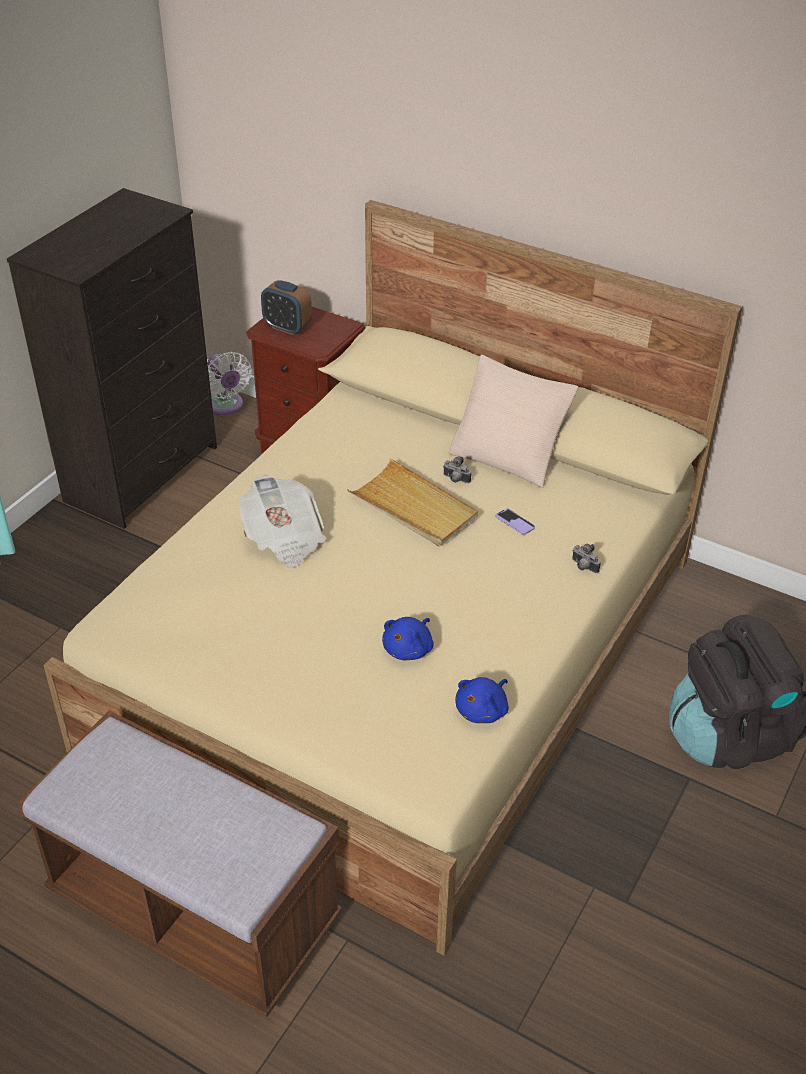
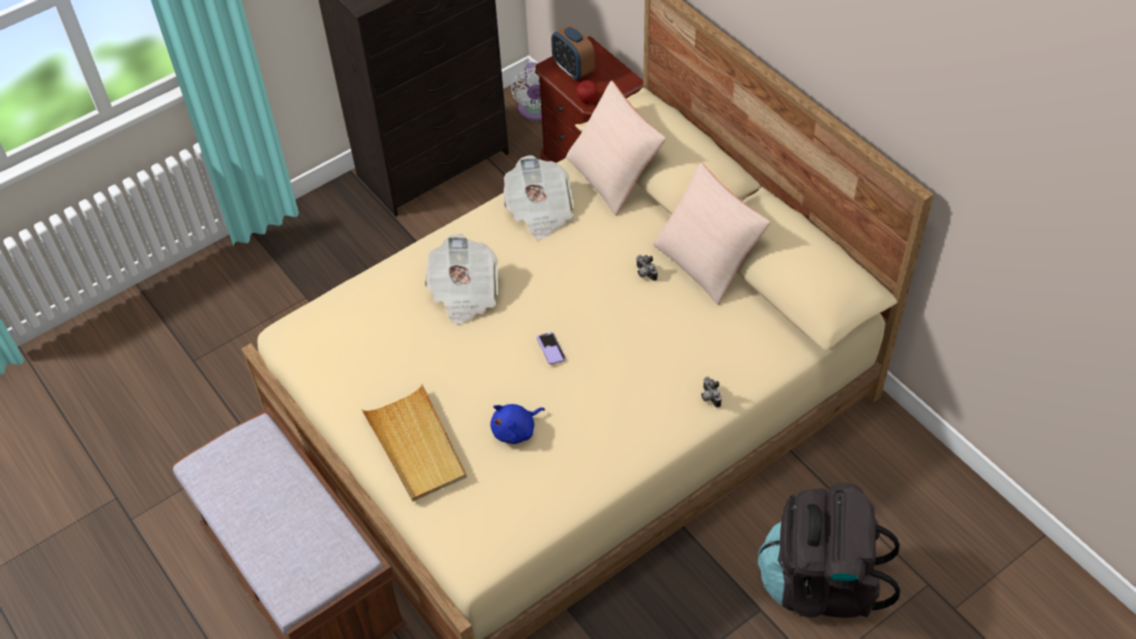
camera: 25 degrees right, 10 degrees up
(316, 349) = (587, 101): none -> apple
(319, 452) = (539, 211): none -> newspaper
(375, 406) = (614, 175): none -> beige pillow
(413, 507) = (590, 292): beige tray -> beige tray (416, 446)
(483, 710) = (546, 507): blue plush toy -> none
(514, 522) = (673, 333): phone -> phone (551, 349)

